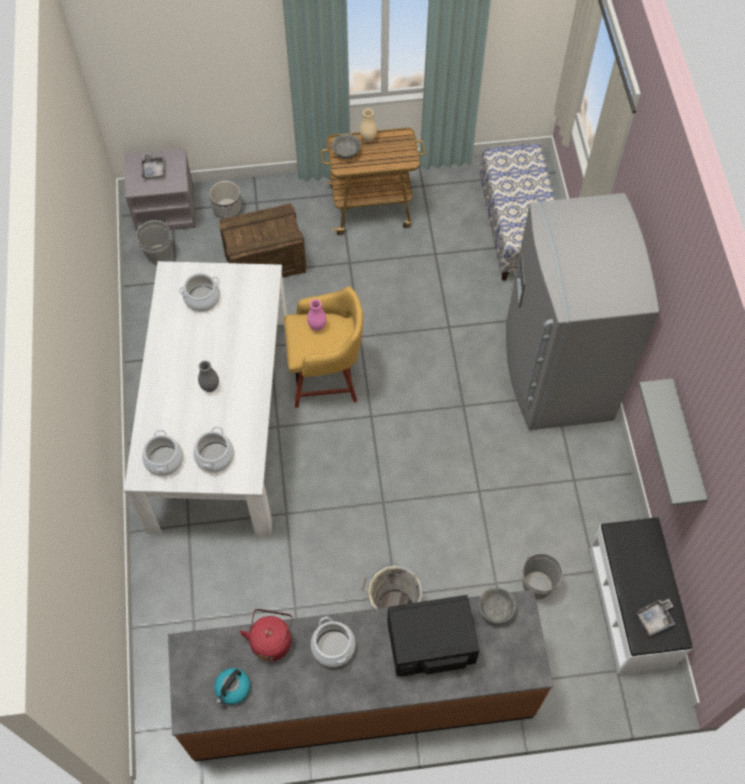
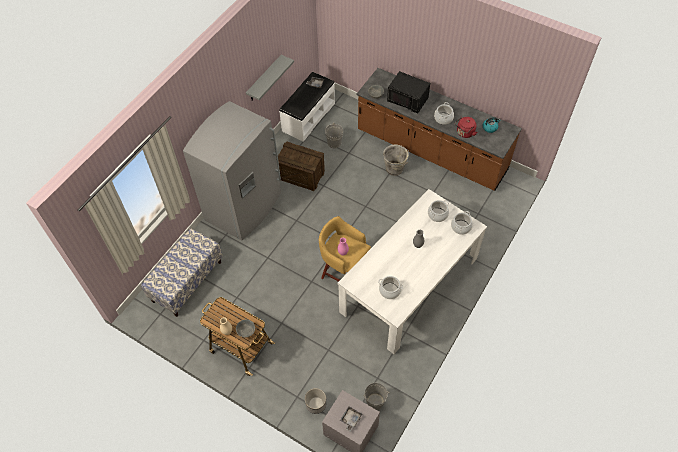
camera: 140 degrees left, 5 degrees down
(266, 261) = (322, 354): crate -> crate (300, 175)

